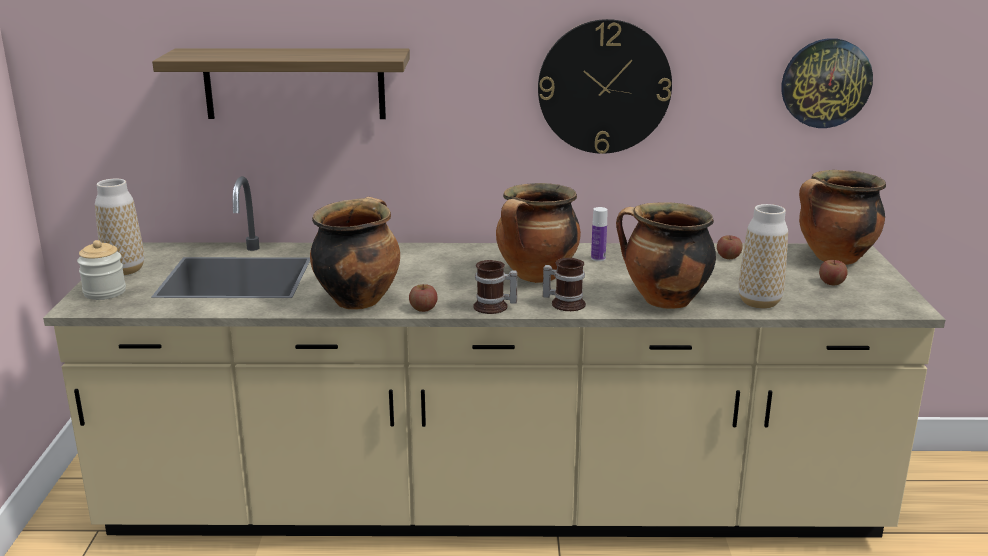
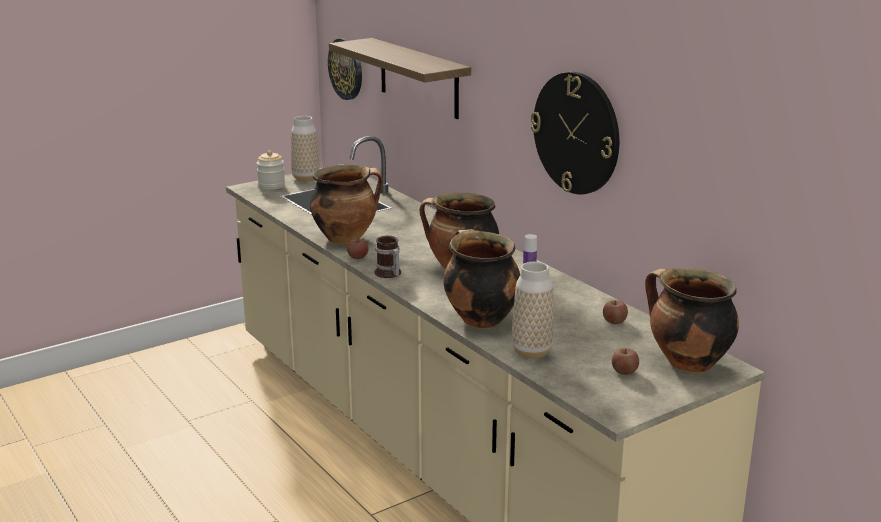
camera: 55 degrees right, 0 degrees up
(565, 303) = (427, 291): mug -> none
(825, 83) = (735, 182): wall clock -> wall clock (346, 69)

